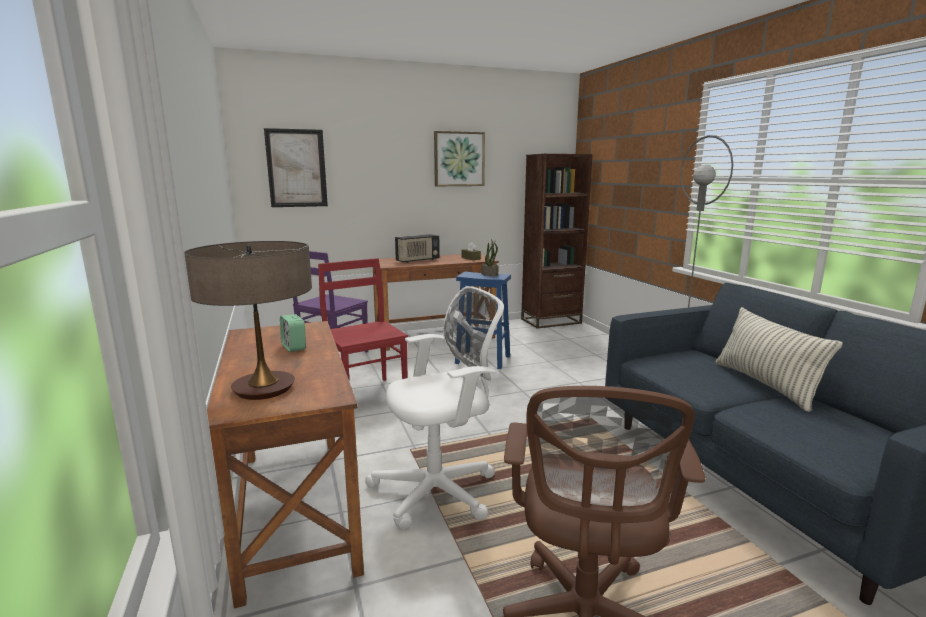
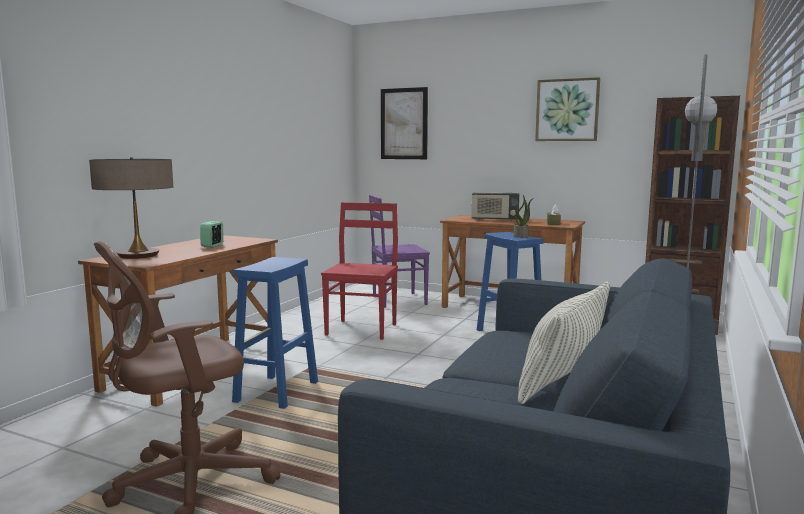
camera: 45 degrees right, 5 degrees down
(440, 490) = (276, 392): white office chair -> blue stool

